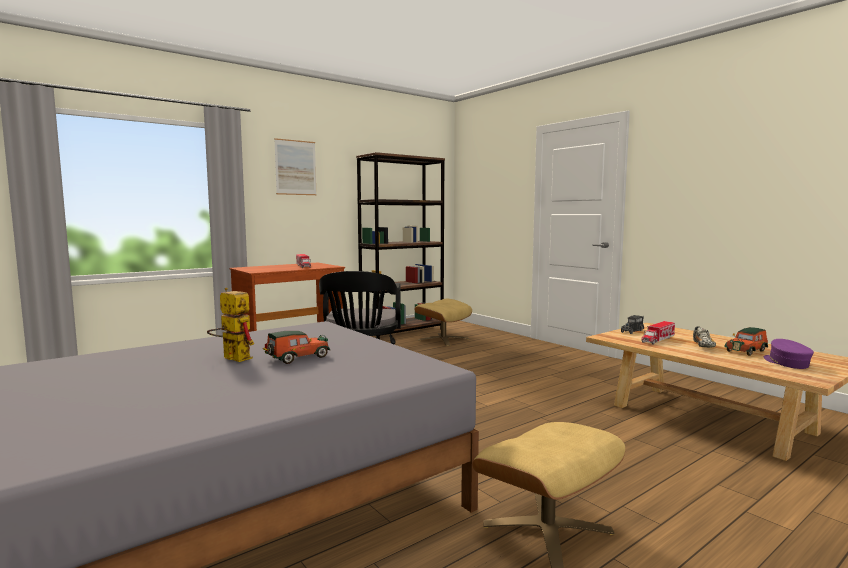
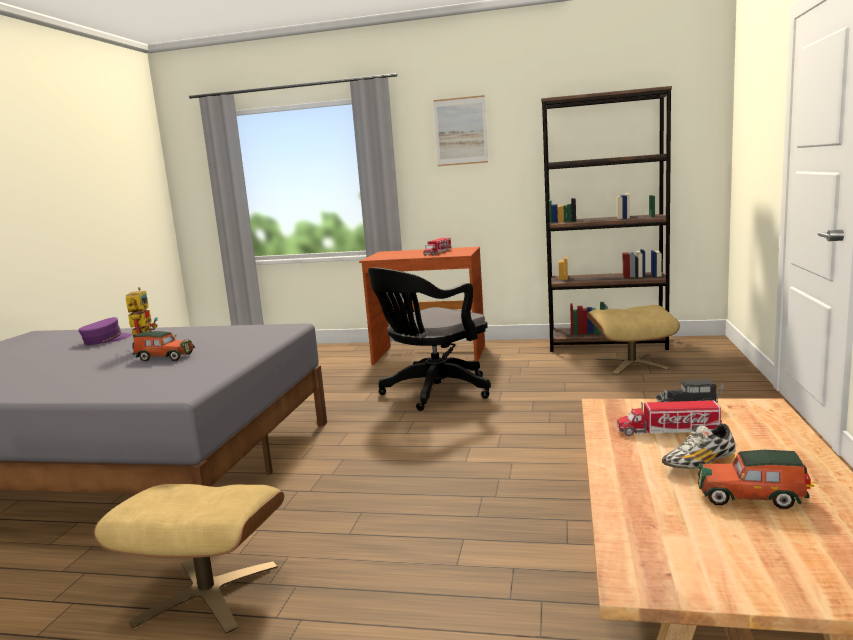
camera: 50 degrees right, 5 degrees up
(786, 363) = (732, 541): purple cap -> purple cap (106, 340)

